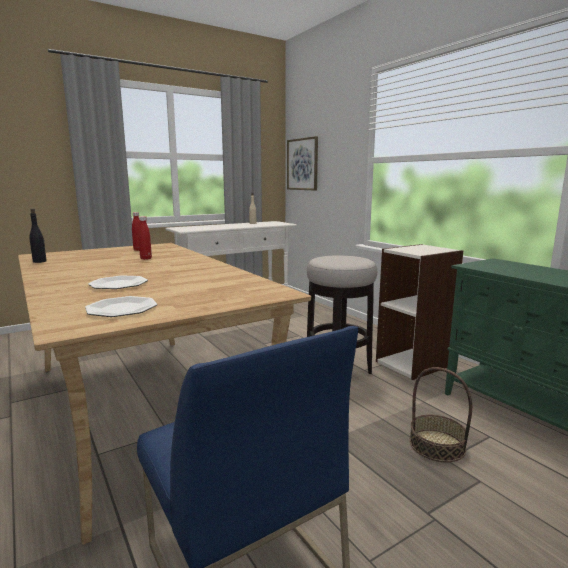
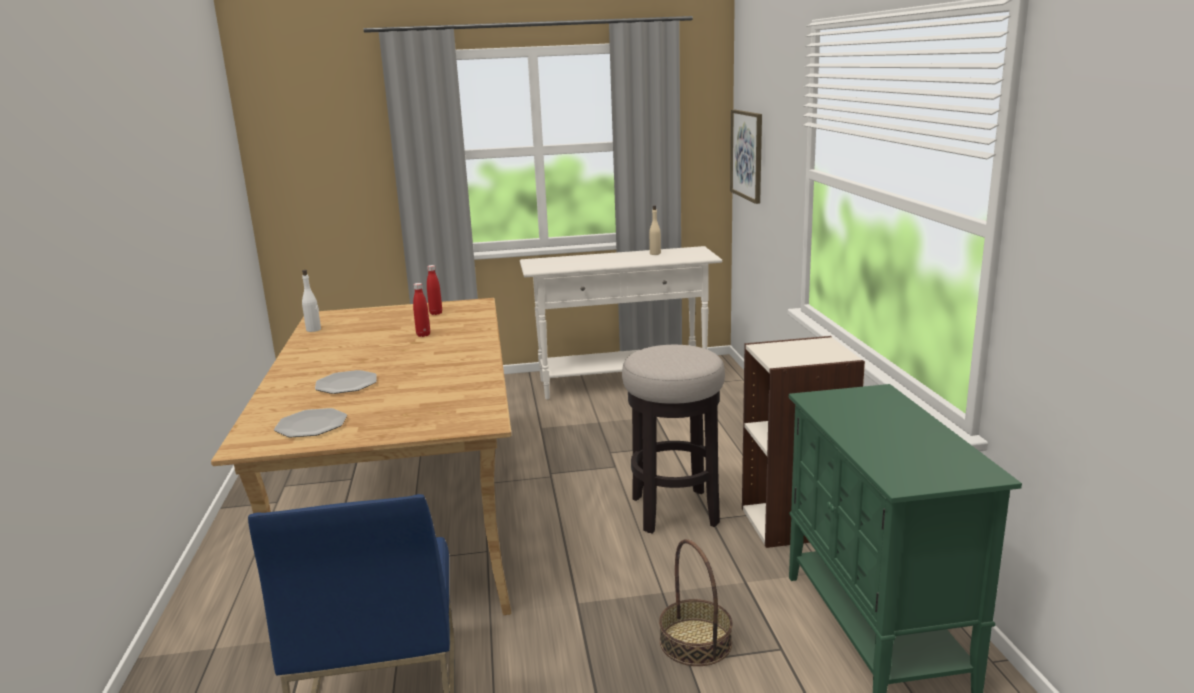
camera: 25 degrees right, 5 degrees up
(40, 261) = (314, 329): black bottle -> white bottle

